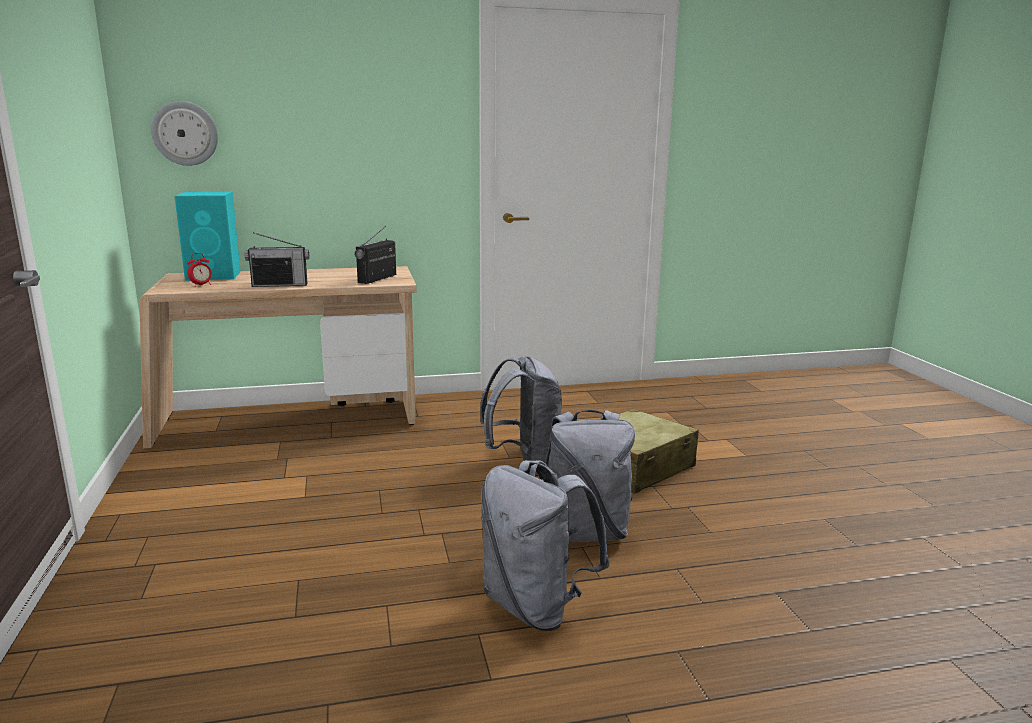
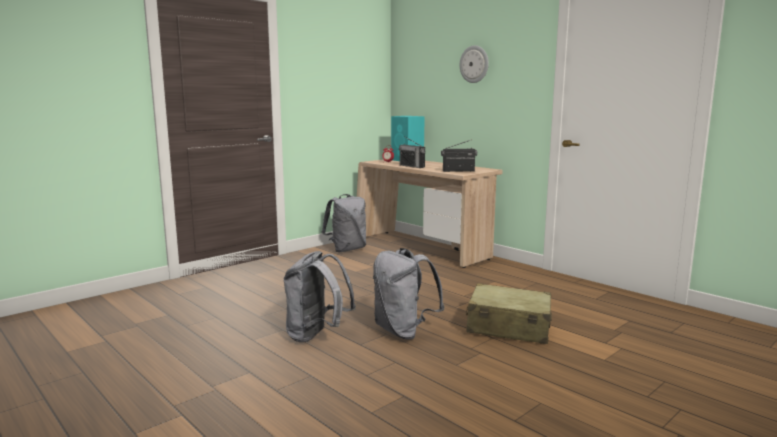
camera: 60 degrees right, 5 degrees down
(185, 133) = (413, 85): wall clock -> wall clock (474, 64)
(524, 460) = (467, 299): grey backpack -> grey backpack (347, 249)

